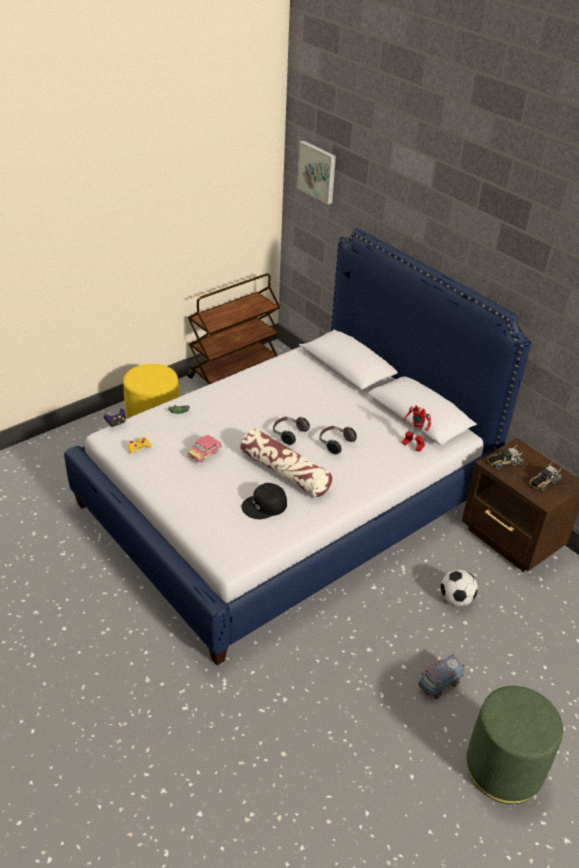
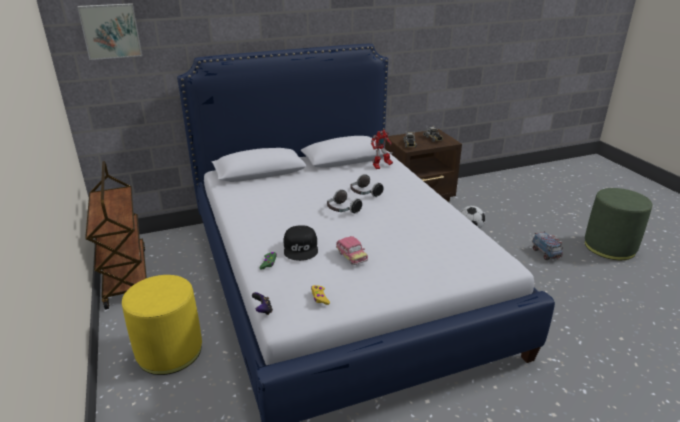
camera: 70 degrees left, 10 degrees down
(265, 506) = (436, 237): black cap -> black cap (301, 248)
(285, 472) = (394, 221): pillow -> none

